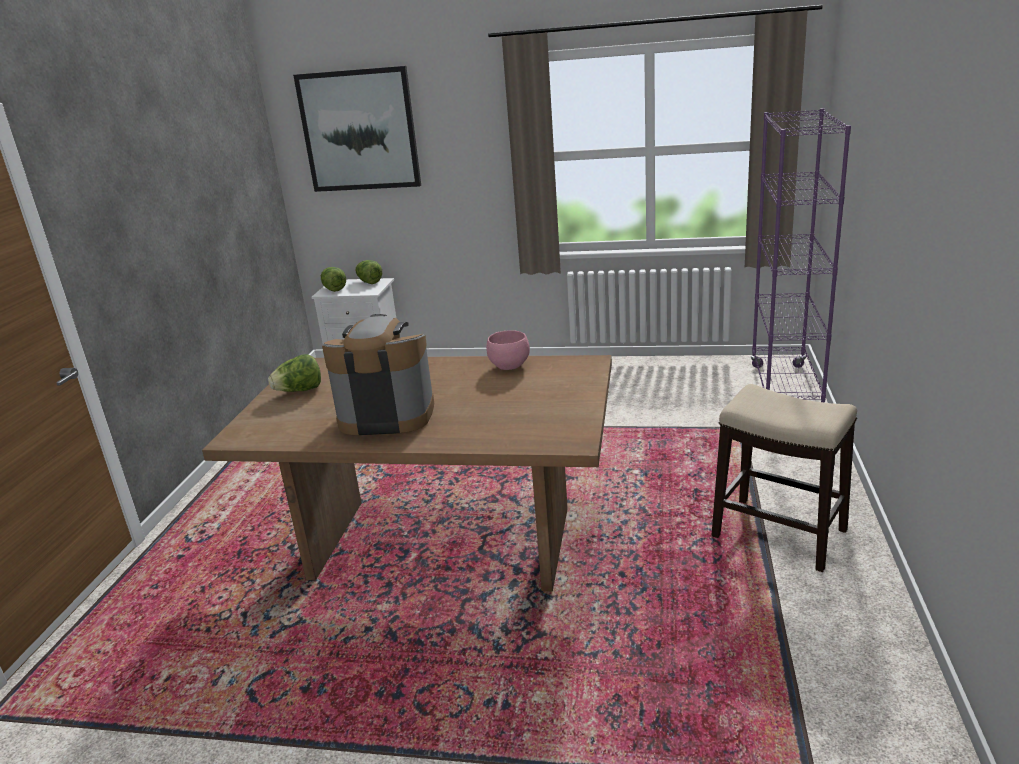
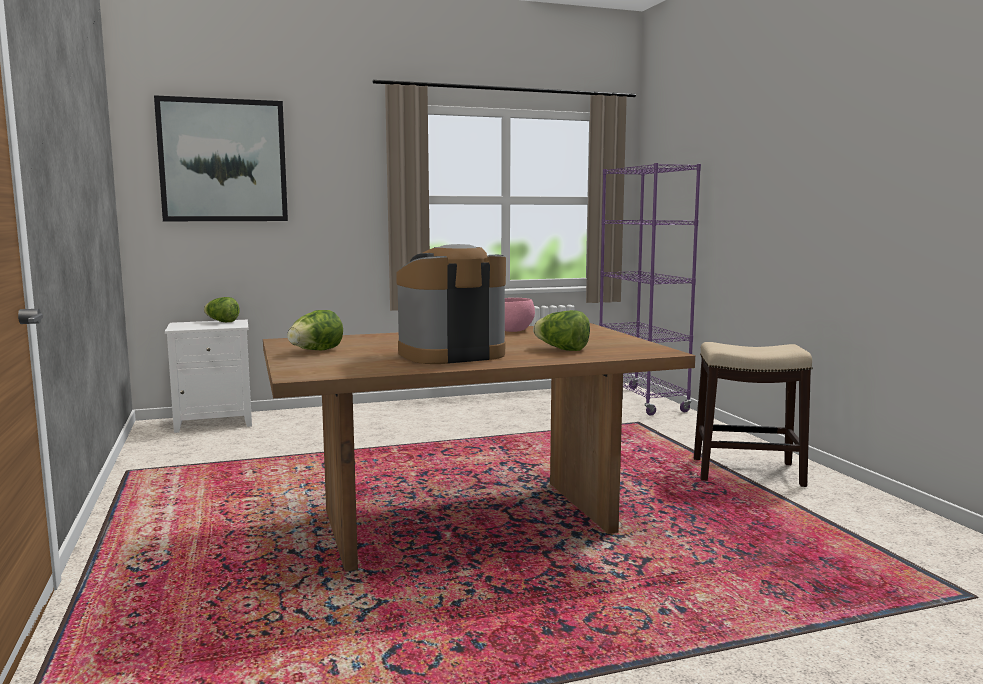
camera: 30 degrees left, 15 degrees down
(333, 289) = (185, 326): lettuce -> lettuce (562, 349)

